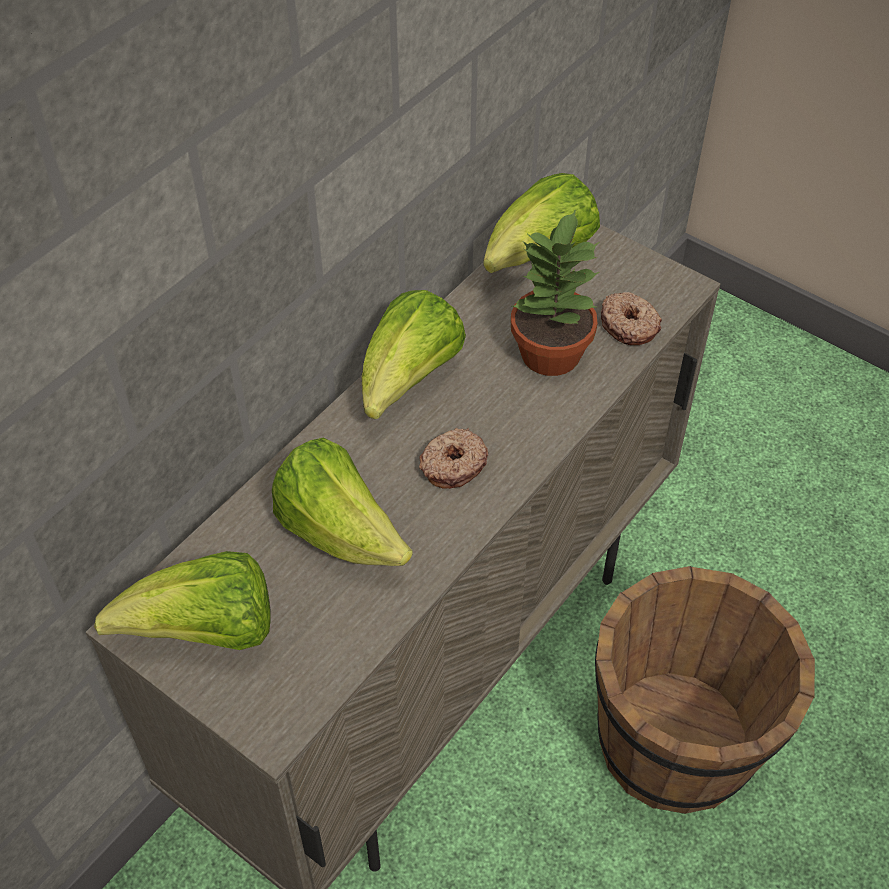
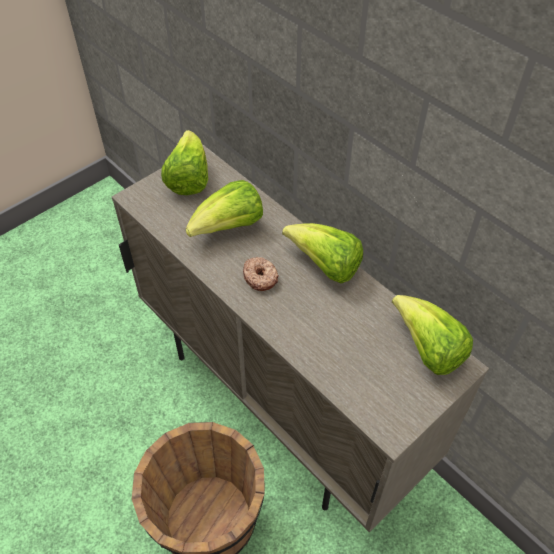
camera: 100 degrees right, 0 degrees up
(549, 354) = (336, 337): potted plant -> none
(629, 325) = (356, 388): donut -> none

